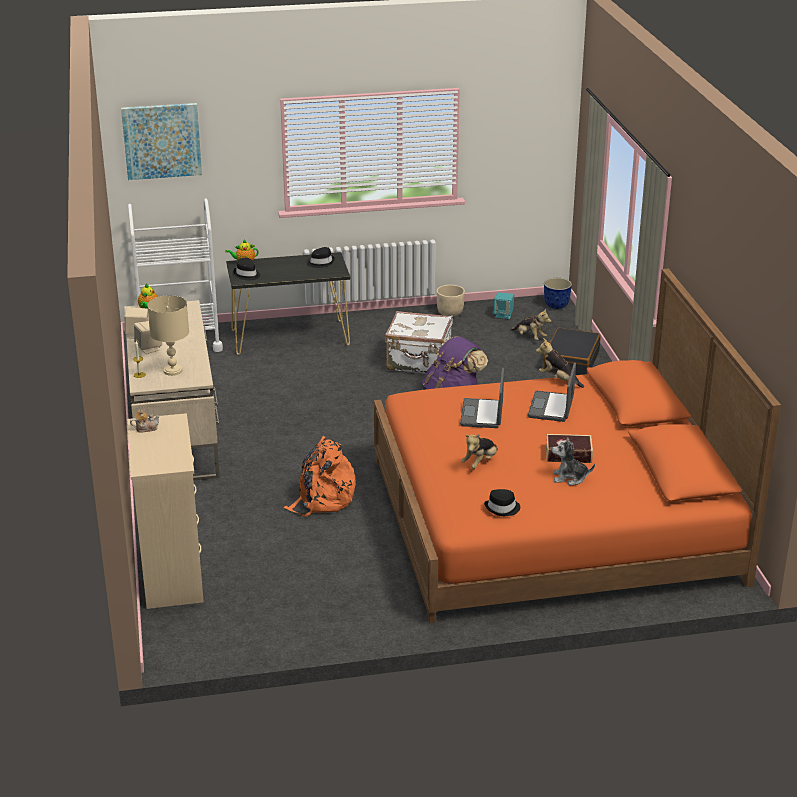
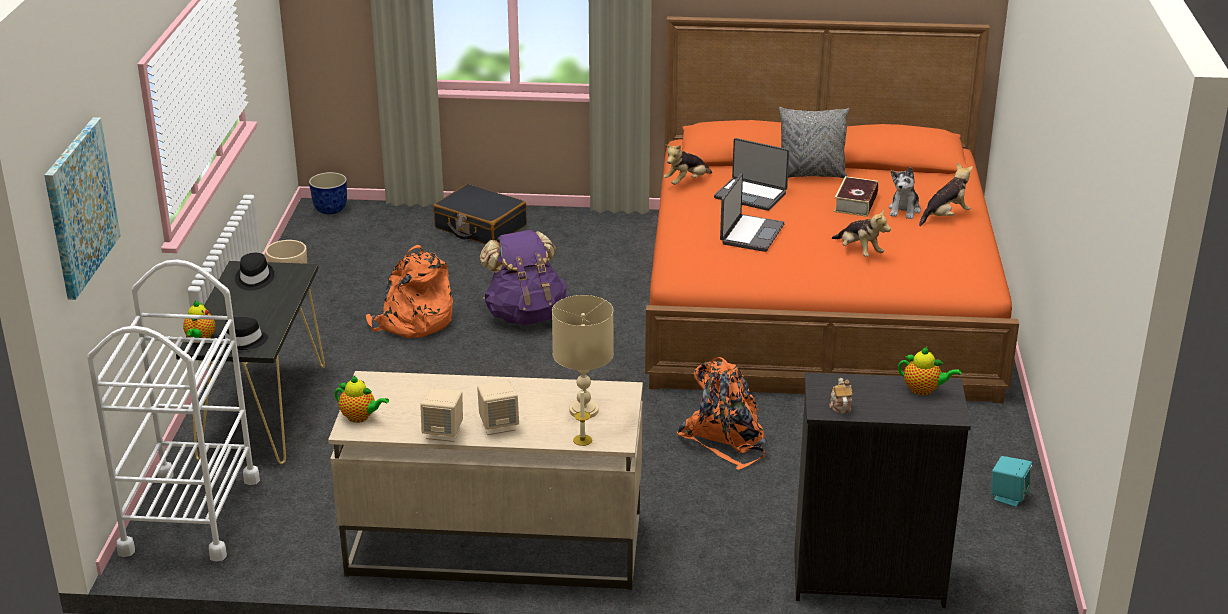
camera: 75 degrees left, 0 degrees up
(173, 457) = (924, 390): none -> teapot
(173, 573) = (866, 578): beige dresser -> black dresser
(419, 362) = (413, 322): white suitcase -> orange backpack
(483, 414) = (751, 234): laptop -> laptop turned 90 degrees counterclockwise
(502, 508) = (957, 254): black hat -> none
(503, 315) = (327, 246): turquoise speaker -> turquoise speaker (1008, 496)
(530, 337) = (400, 240): plush toy -> plush toy (945, 216)
(609, 429) = (810, 175): none -> grey pillow

